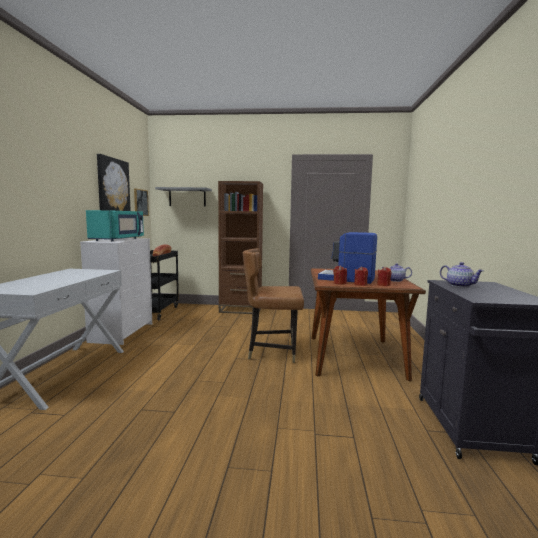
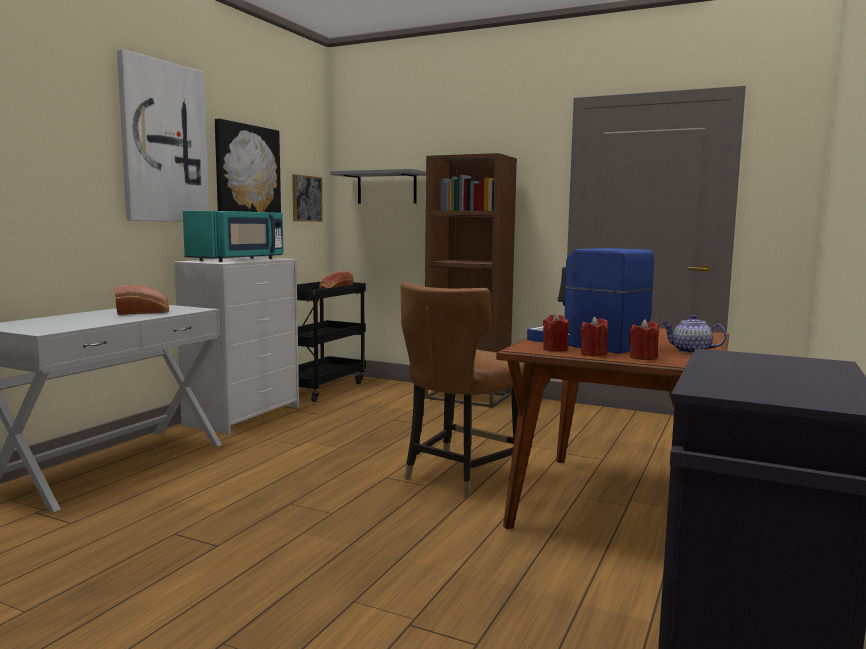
camera: 20 degrees right, 0 degrees up
(71, 167) = (163, 142): none -> picture
(76, 274) = (143, 312): none -> bread
(272, 352) = (460, 475): brown chair -> brown chair turned 75 degrees counterclockwise
(459, 285) = (736, 362): teapot -> none

